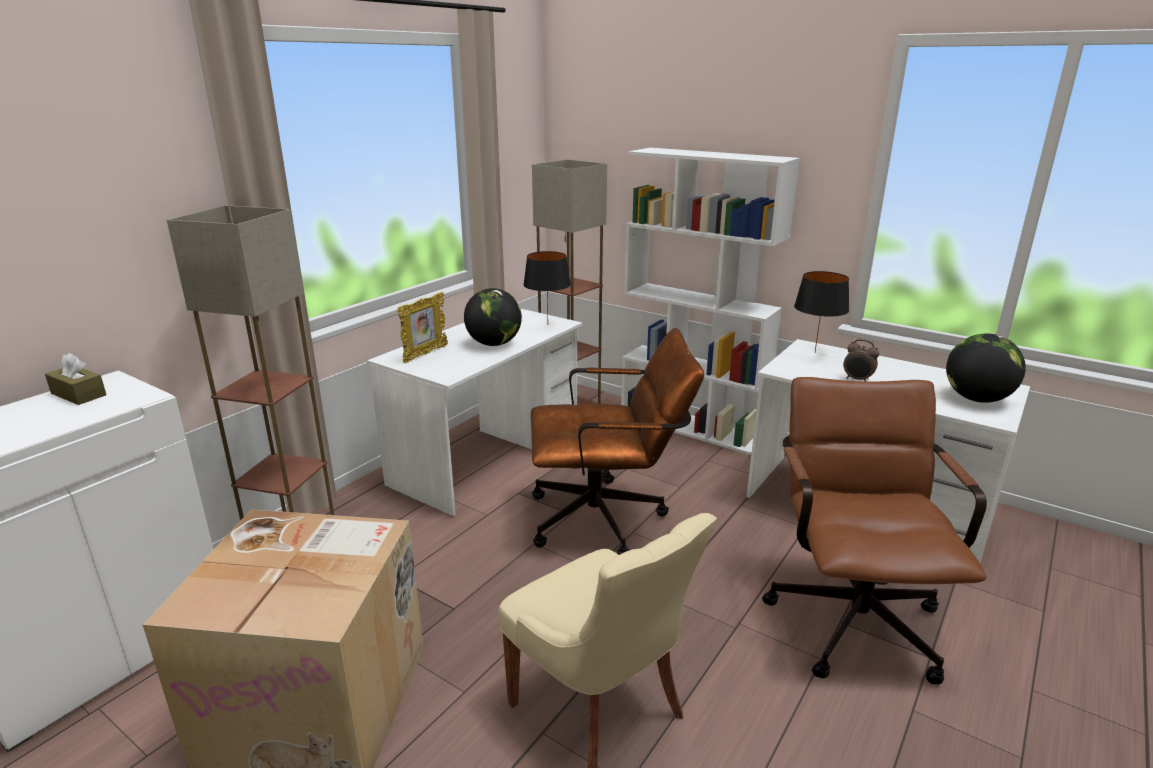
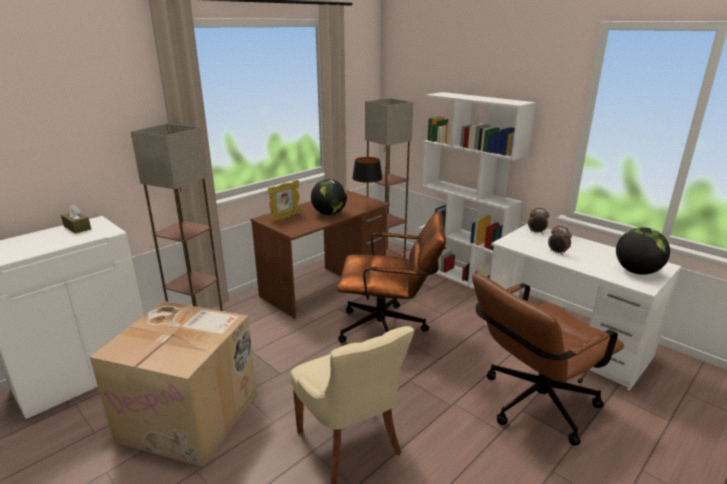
camera: 10 degrees right, 0 degrees up
(487, 458) = (325, 285): white desk -> brown desk
(815, 352) = (536, 232): black table lamp -> alarm clock
(852, 613) = (531, 406): brown office chair -> brown office chair turned 135 degrees counterclockwise

